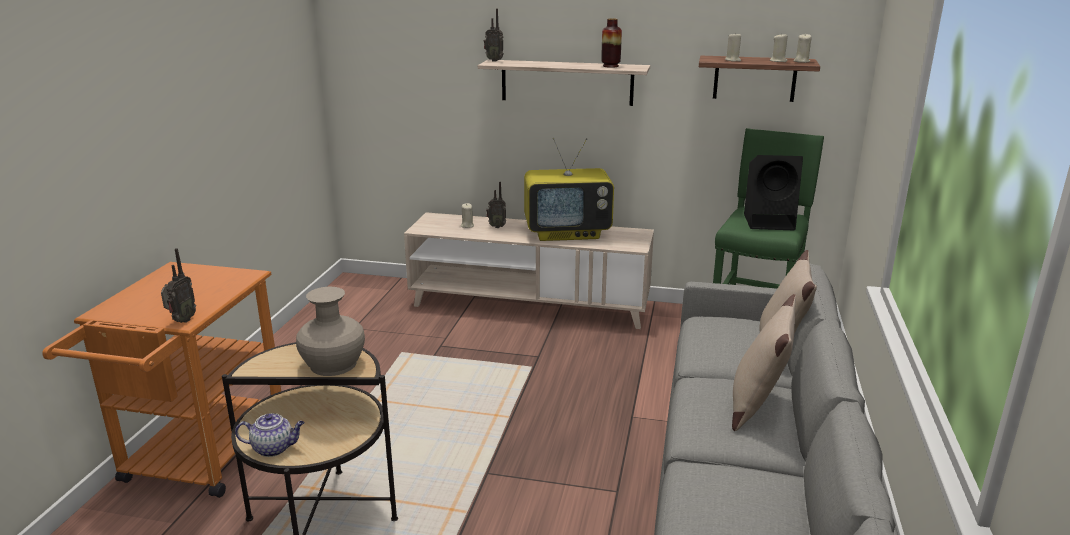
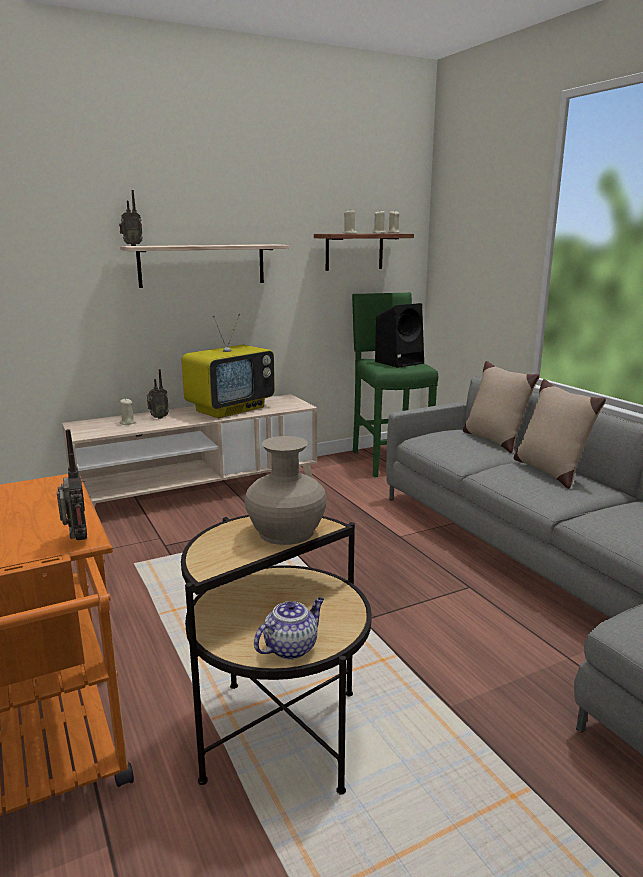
camera: 40 degrees left, 5 degrees down
(610, 66) = (249, 244): vase -> none

